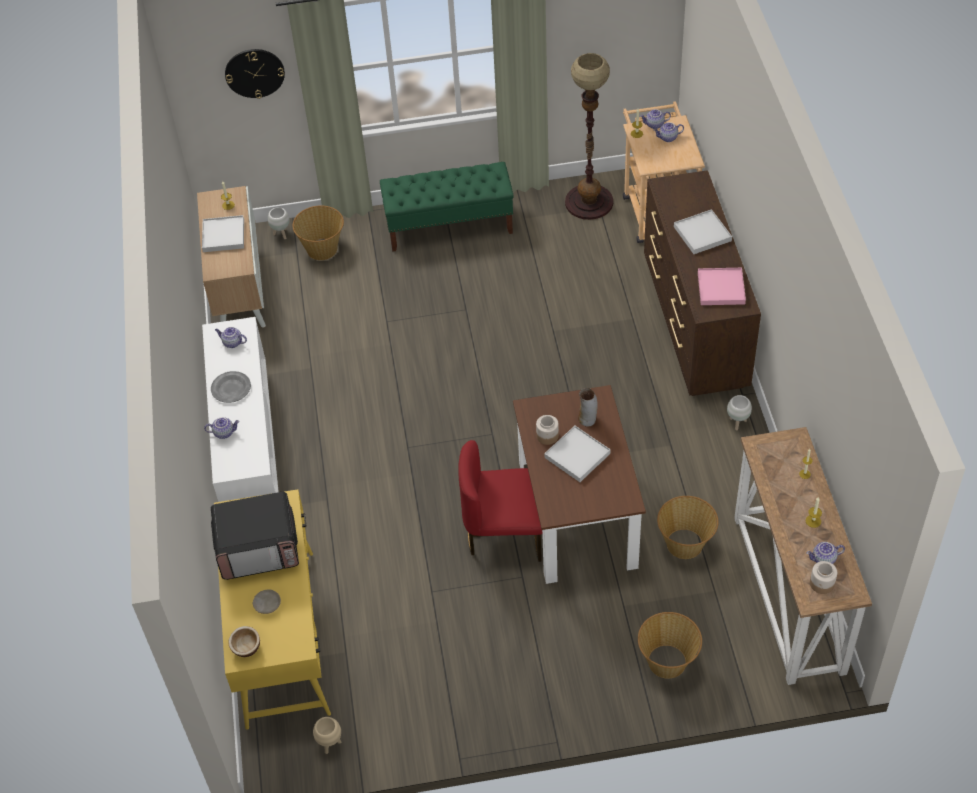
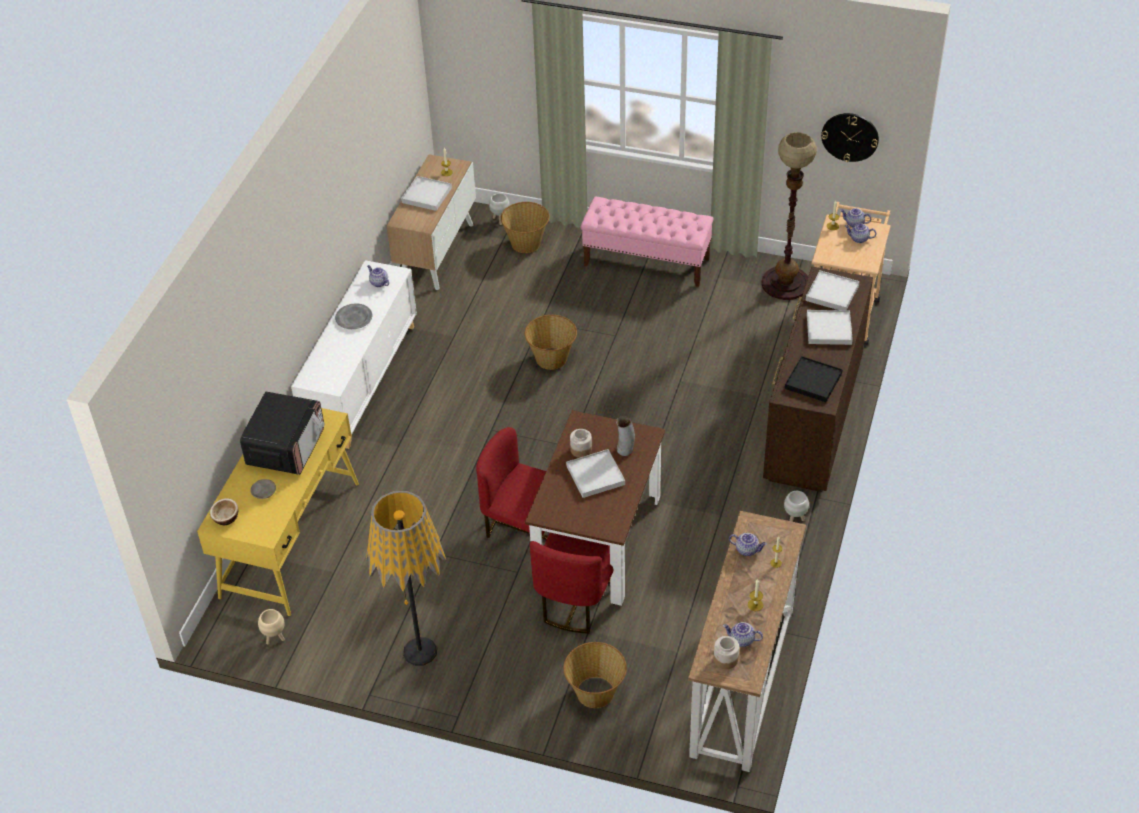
camera: 25 degrees right, 5 degrees down
(224, 432) = (326, 350): teapot -> teapot (747, 549)
(254, 72) = (500, 60): wall clock -> wall clock (850, 136)
(259, 548) = (286, 447): microwave -> microwave turned 90 degrees counterclockwise
(449, 226) = (647, 262): green bench -> pink bench
(480, 694) = (419, 651): none -> floor lamp
(594, 582) = (576, 601): none -> red chair
(682, 198) = (832, 293): none -> white tray
(685, 544) = (677, 602): basket -> basket (552, 359)
(721, 288) = (813, 381): pink tray -> black tray

